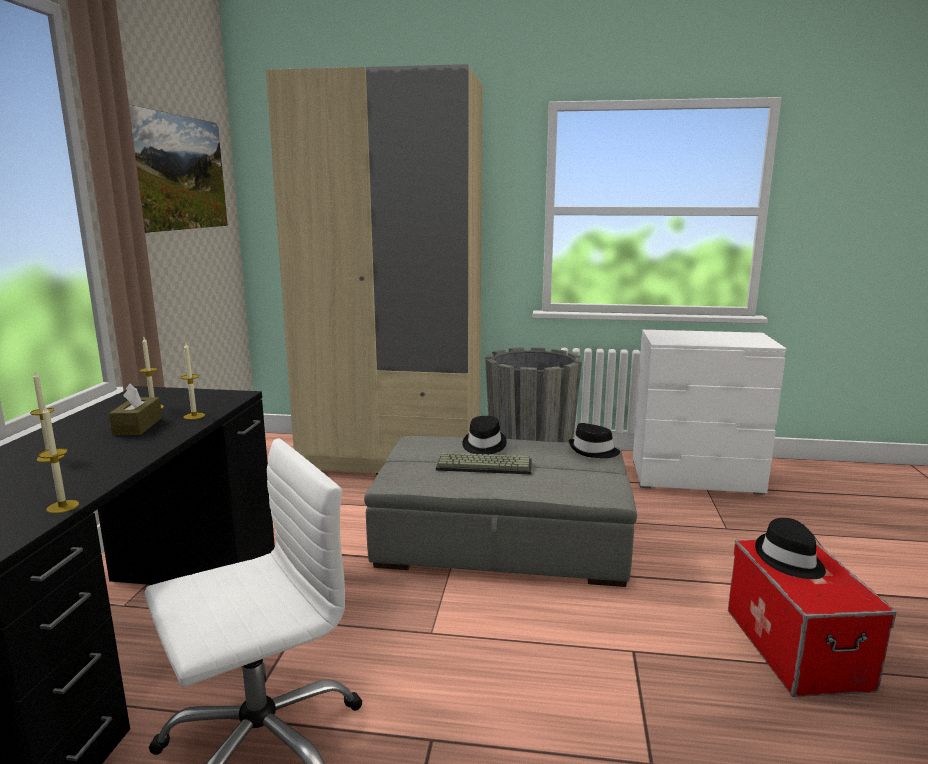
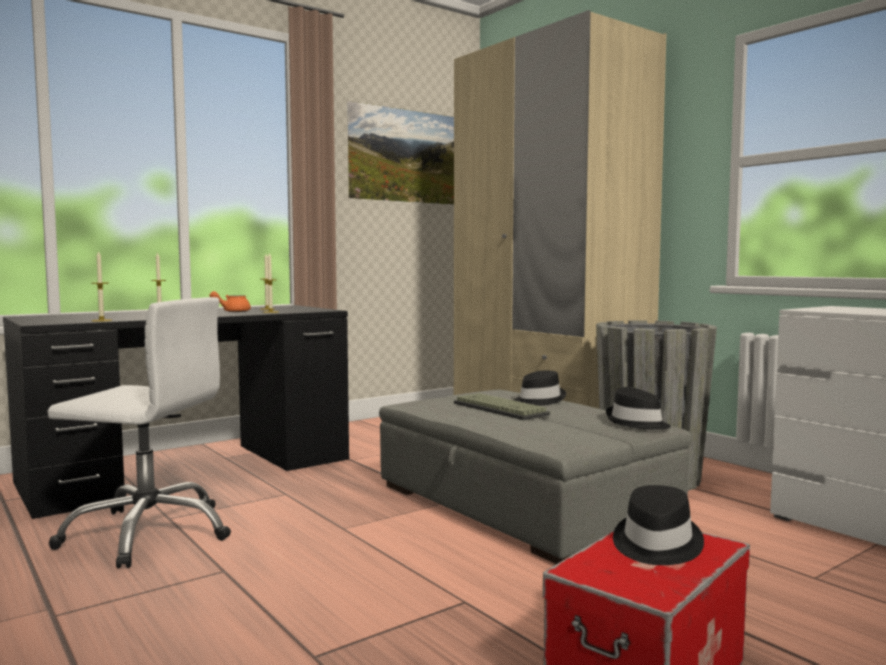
camera: 45 degrees right, 10 degrees down
(138, 426) = (232, 311): brown tissue box -> orange teapot

